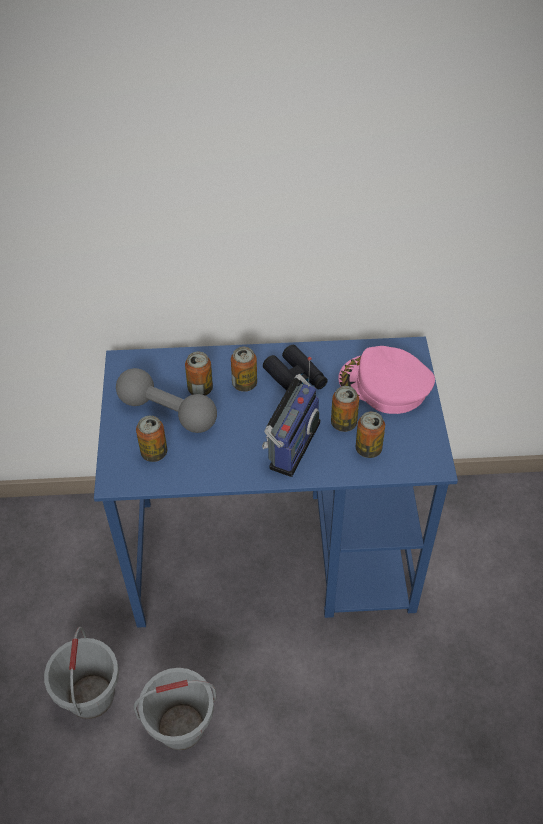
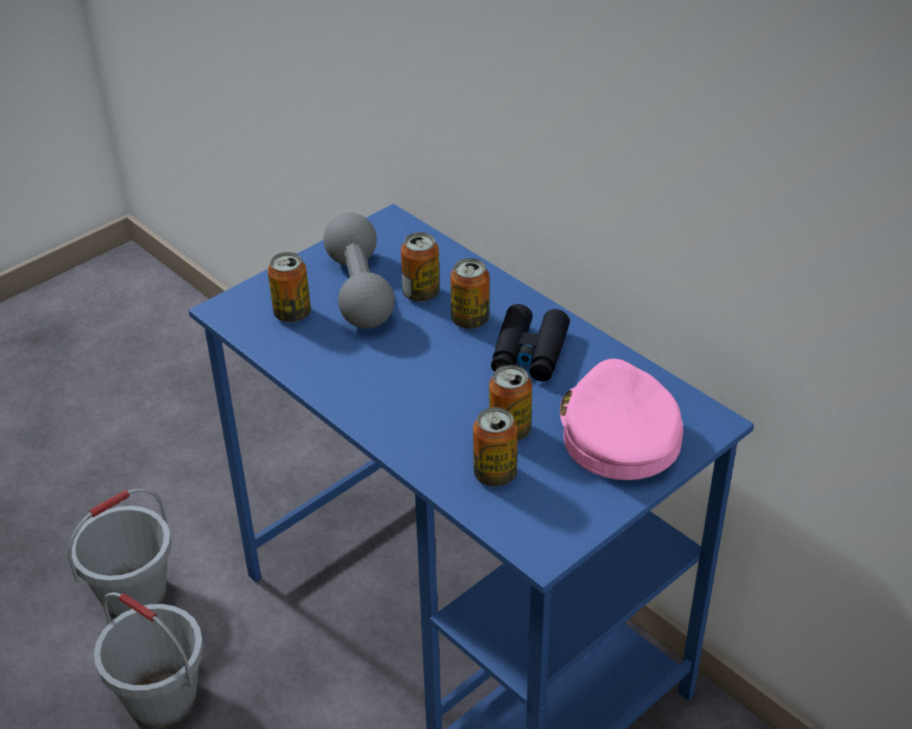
camera: 50 degrees right, 10 degrees down
(290, 444) = (424, 405): radio -> none

